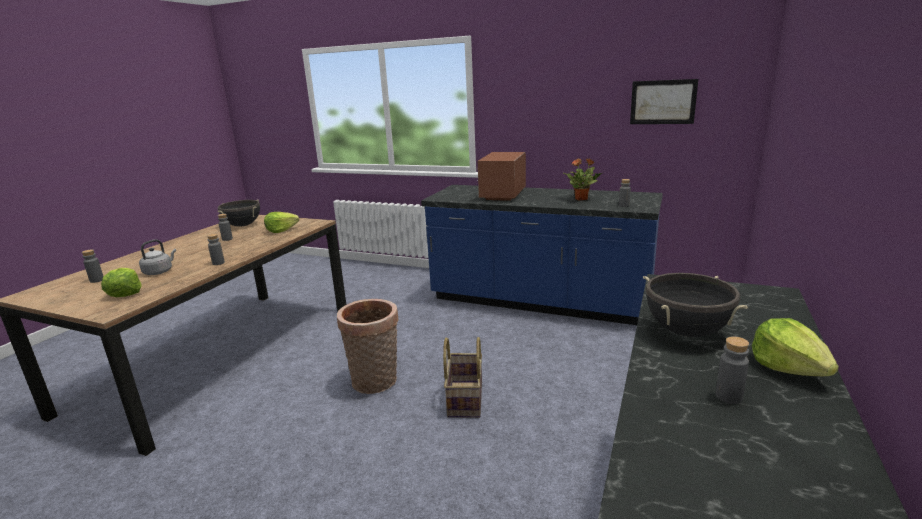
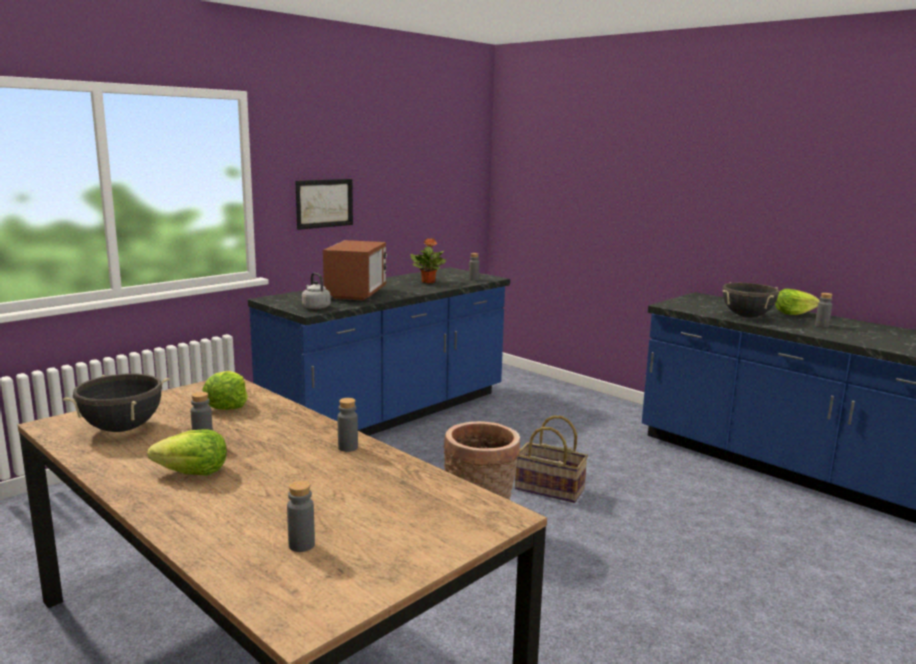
camera: 70 degrees left, 5 degrees down
(125, 293) = (418, 511): lettuce -> lettuce (193, 472)
(159, 272) = (330, 489): grey kettle -> grey kettle (315, 307)
(502, 195) = (356, 294): microwave -> microwave turned 120 degrees counterclockwise
(663, 102) = (430, 180): picture -> picture (324, 203)

